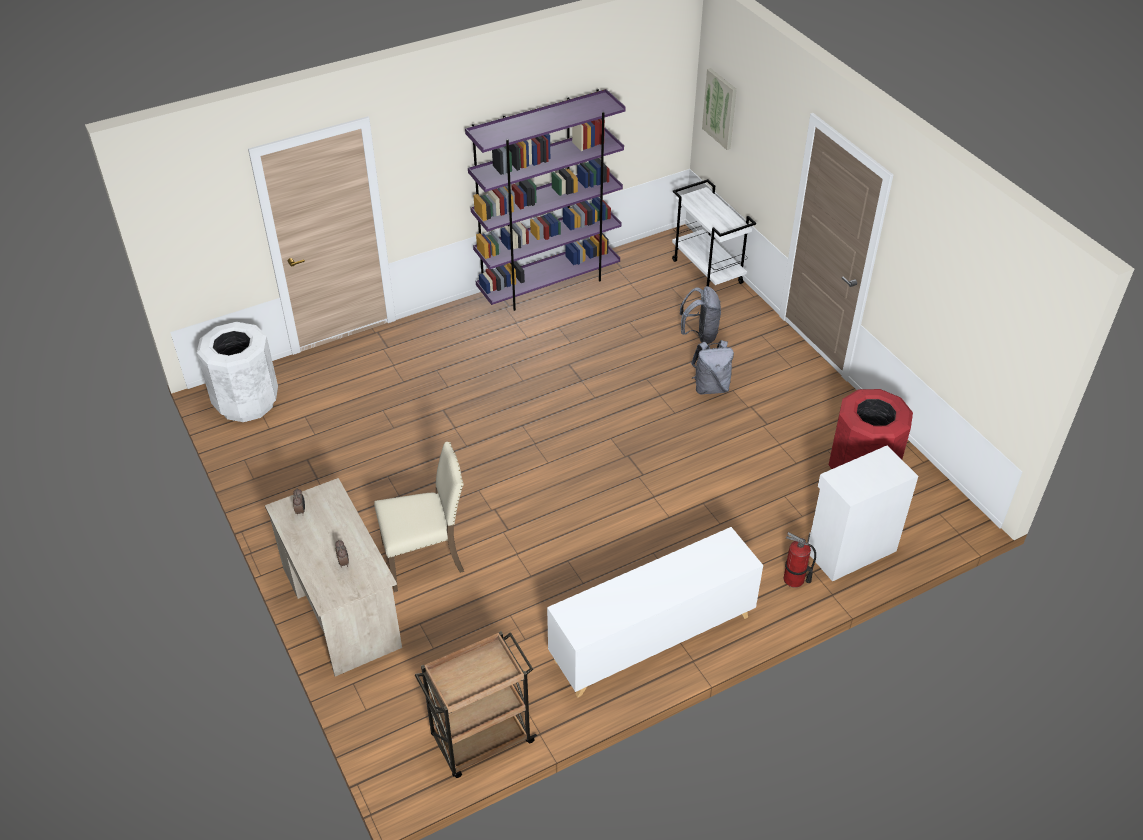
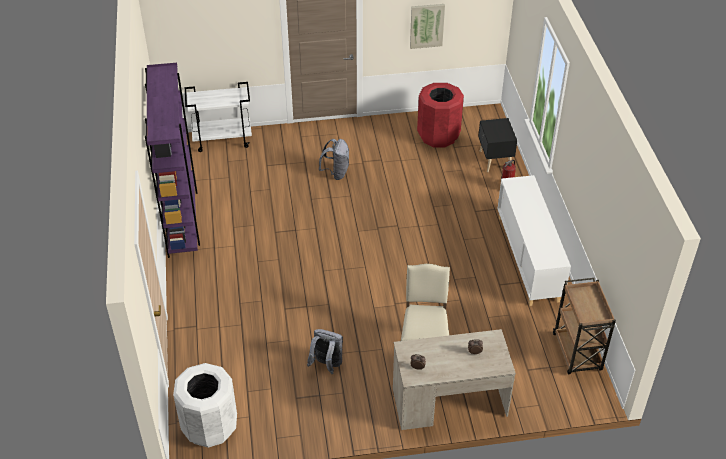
camera: 70 degrees left, 0 degrees up
(700, 335) = (284, 162): grey backpack -> grey backpack (326, 365)
(720, 108) = (181, 34): picture -> picture (426, 25)
(850, 550) = (494, 160): white cabinet -> black nightstand

